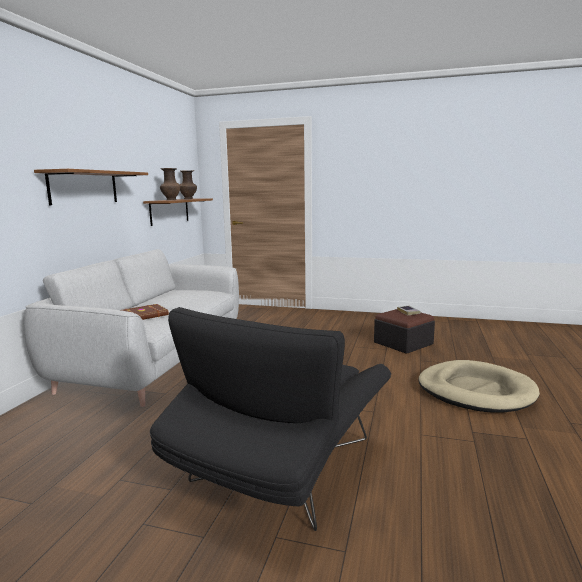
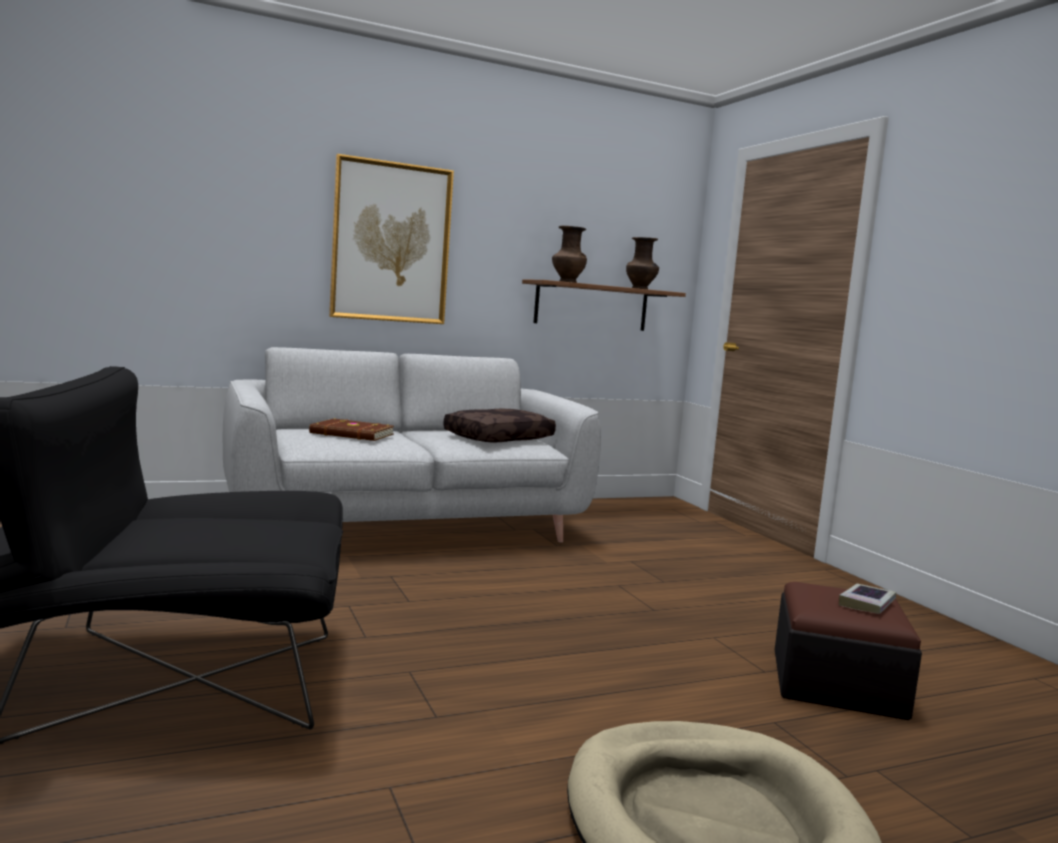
camera: 50 degrees right, 5 degrees down
(84, 187) = (391, 242): brown shelf -> picture
(193, 294) = (498, 437): none -> brown pillow

